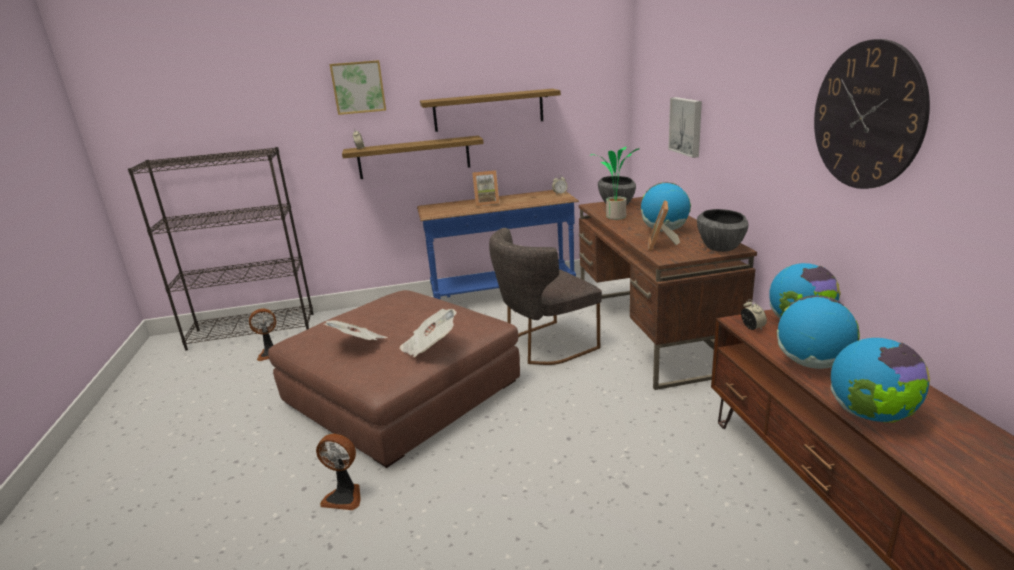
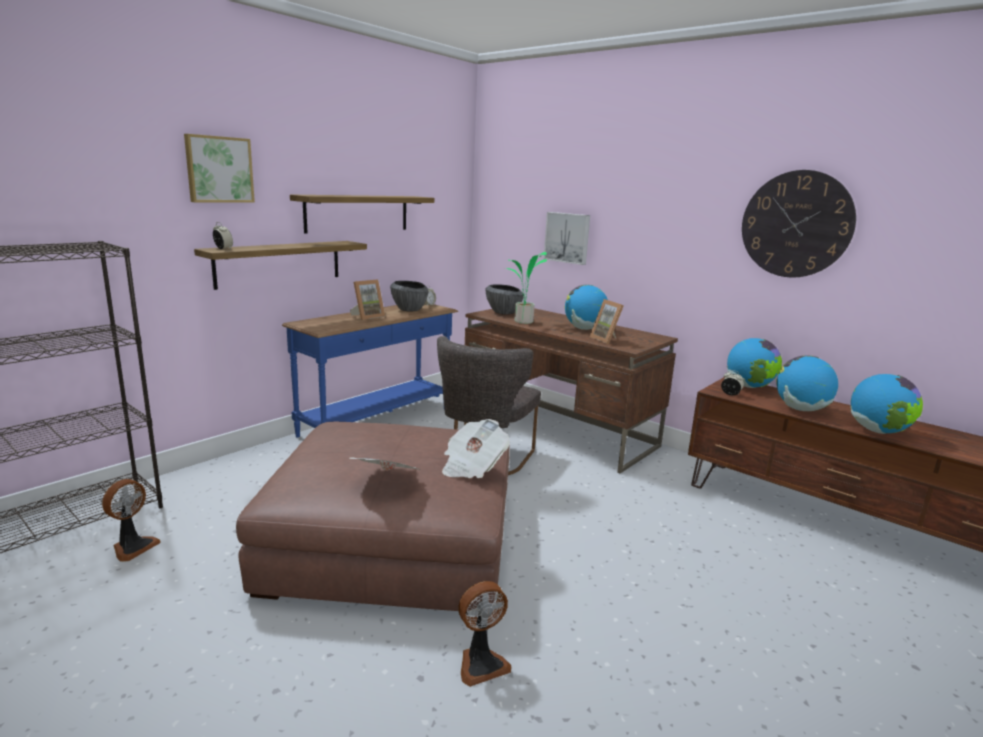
camera: 40 degrees left, 5 degrees down
(720, 248) = (651, 338): bowl -> bowl (409, 310)

